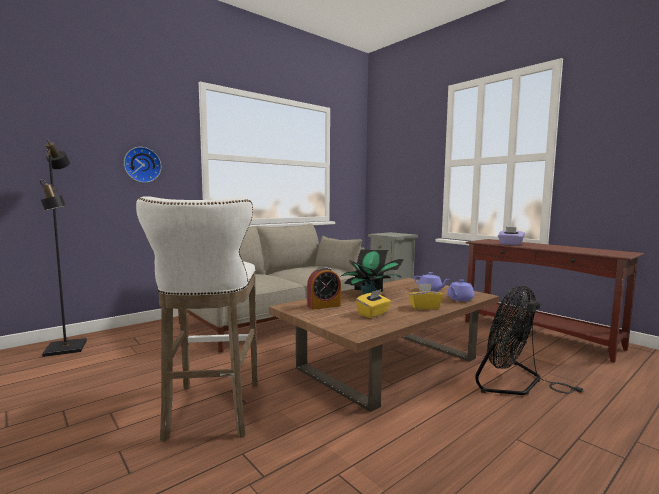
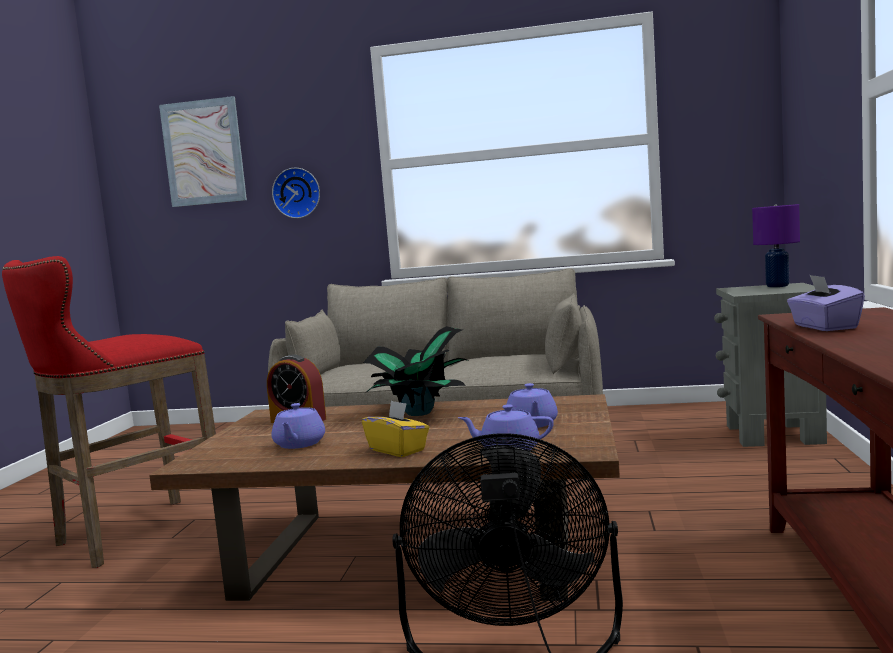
camera: 50 degrees right, 0 degrees up
(59, 120) = (203, 152): none -> picture
(65, 348) = (200, 434): black floor lamp -> none
(212, 412) = (133, 535): white stool -> red stool
(373, 314) = (299, 444): yellow tissue box -> purple teapot
(390, 233) = (778, 286): none -> purple table lamp

